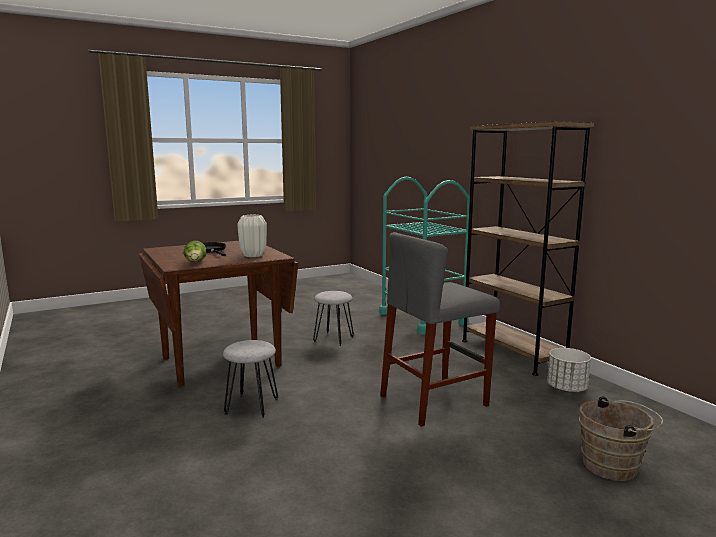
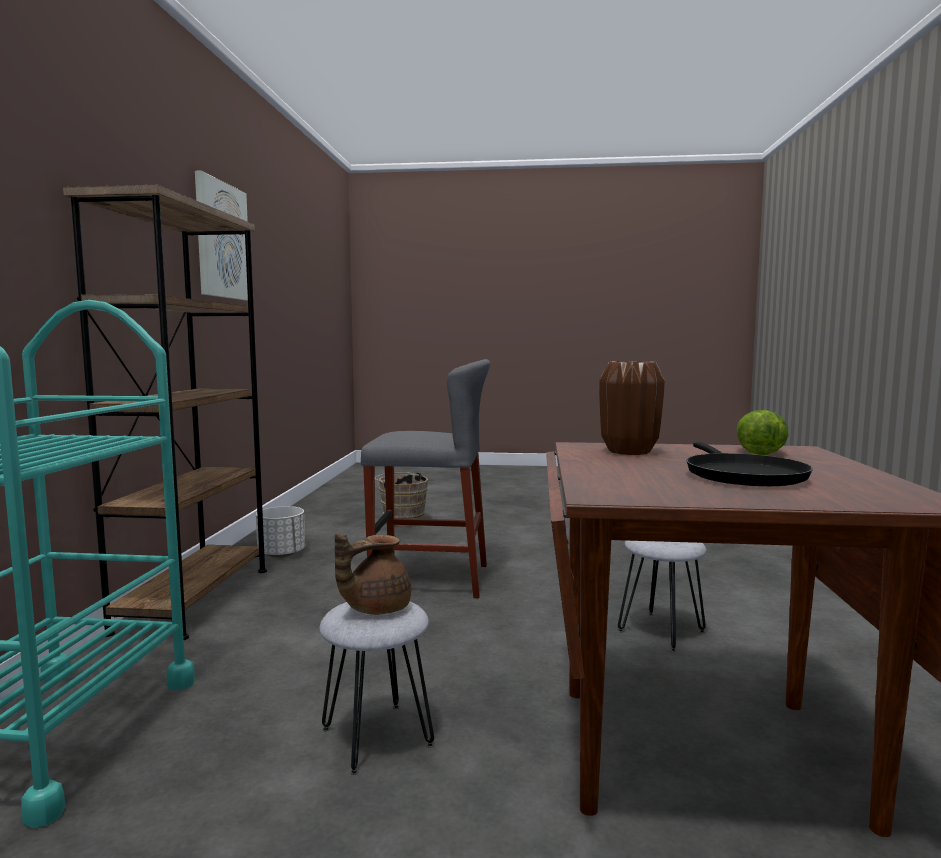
camera: 145 degrees left, 5 degrees down
(253, 255) = (630, 452): white vase -> brown vase
(334, 294) = (375, 608): none -> brown teapot
(657, 121) = (221, 240): none -> picture

